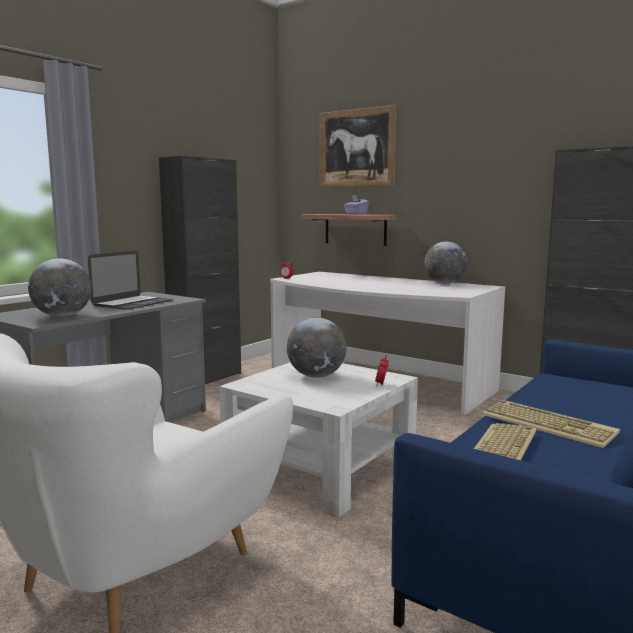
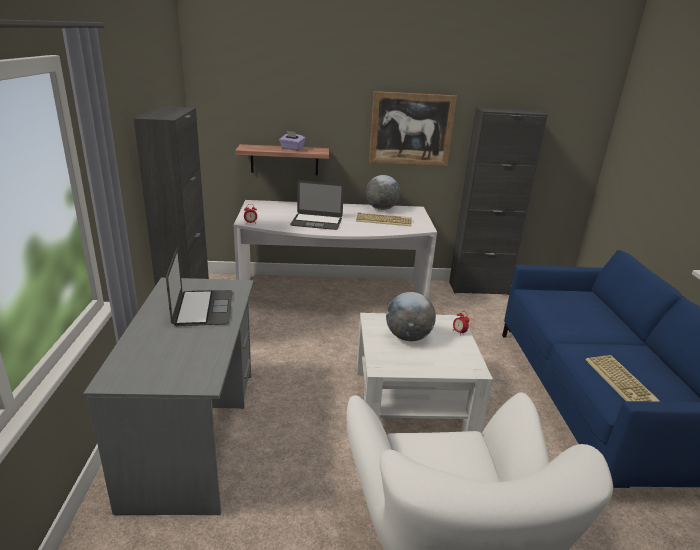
camera: 40 degrees left, 15 degrees up
(62, 316) = (192, 359): globe -> none
(349, 283) = (316, 222): none -> laptop
(356, 148) = (284, 82): picture -> picture (411, 129)
(549, 424) = (601, 345): keyboard -> keyboard (384, 220)

